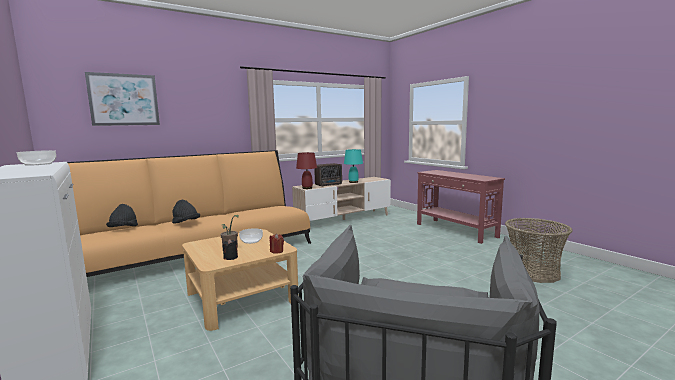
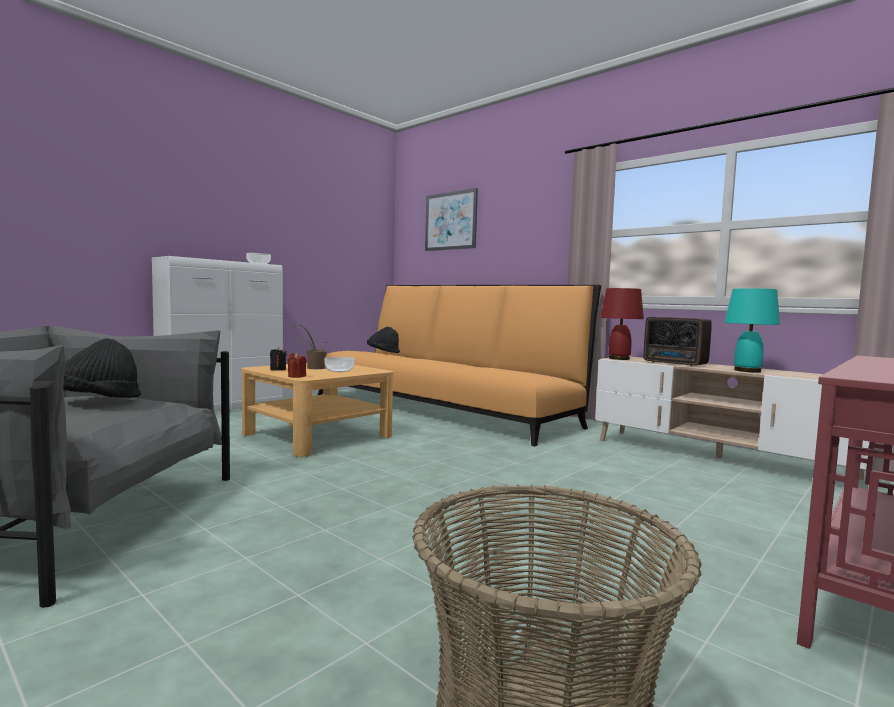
camera: 75 degrees right, 5 degrees down
(186, 223) = (410, 359): black hat -> black hat (98, 401)

